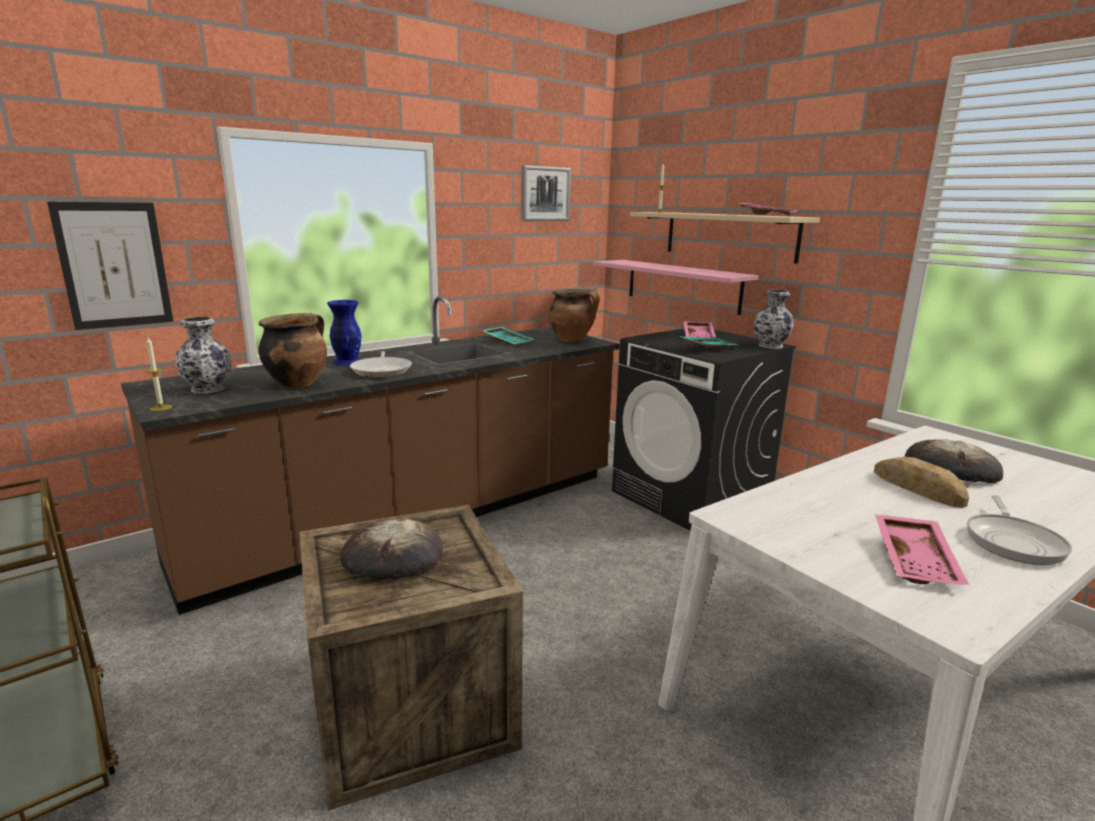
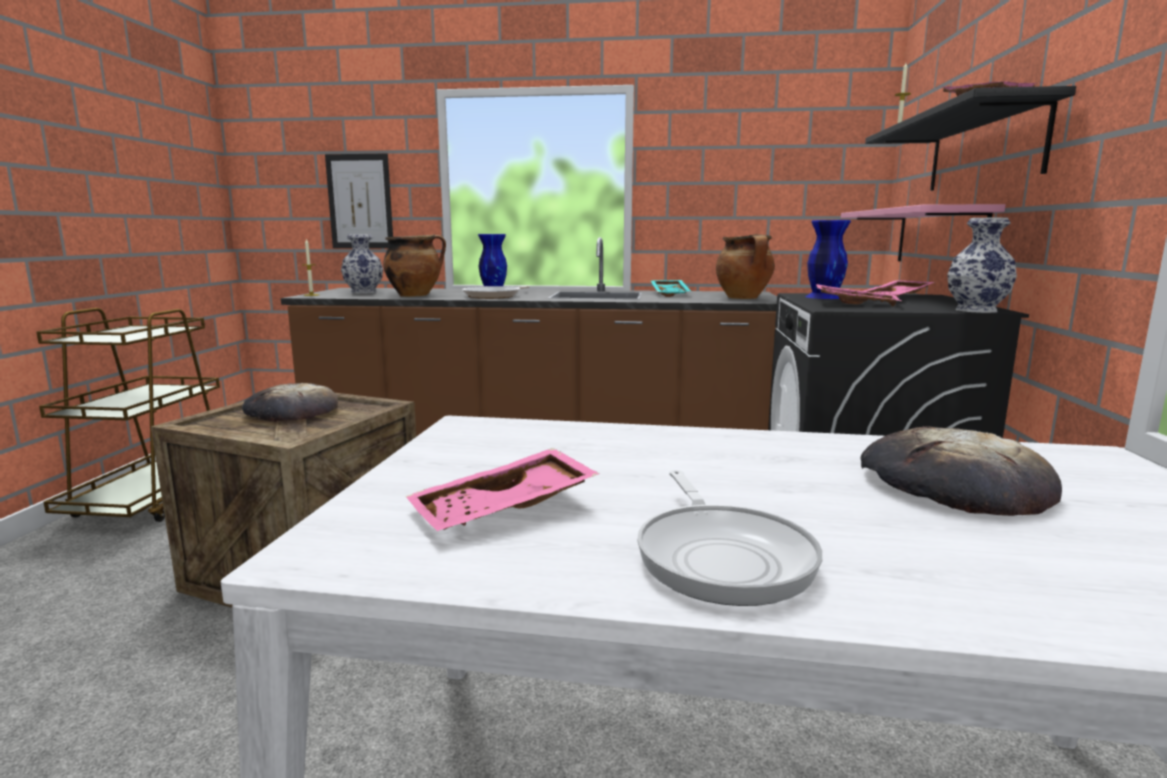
camera: 45 degrees right, 5 degrees down
(545, 194) = (784, 132): picture -> none
(663, 341) = (823, 297): none -> blue vase
(707, 348) = (855, 304): turquoise tray -> pink tray
(729, 235) = (983, 150): beige shelf -> black shelf
(918, 488) = (794, 478): bread -> none
(1013, 541) = (722, 557): frying pan -> frying pan turned 75 degrees counterclockwise

